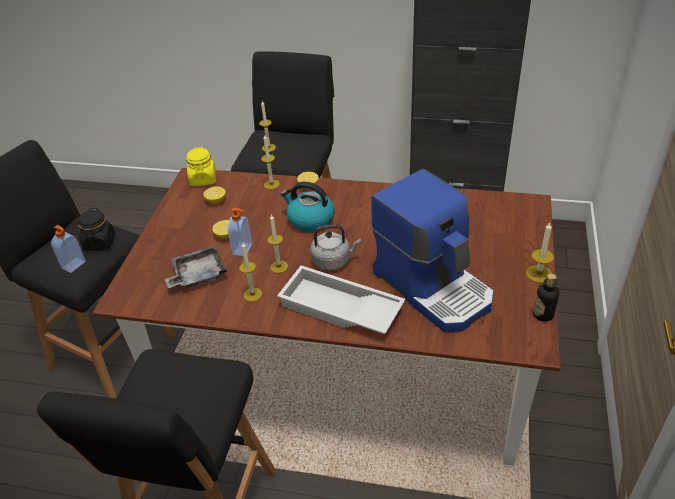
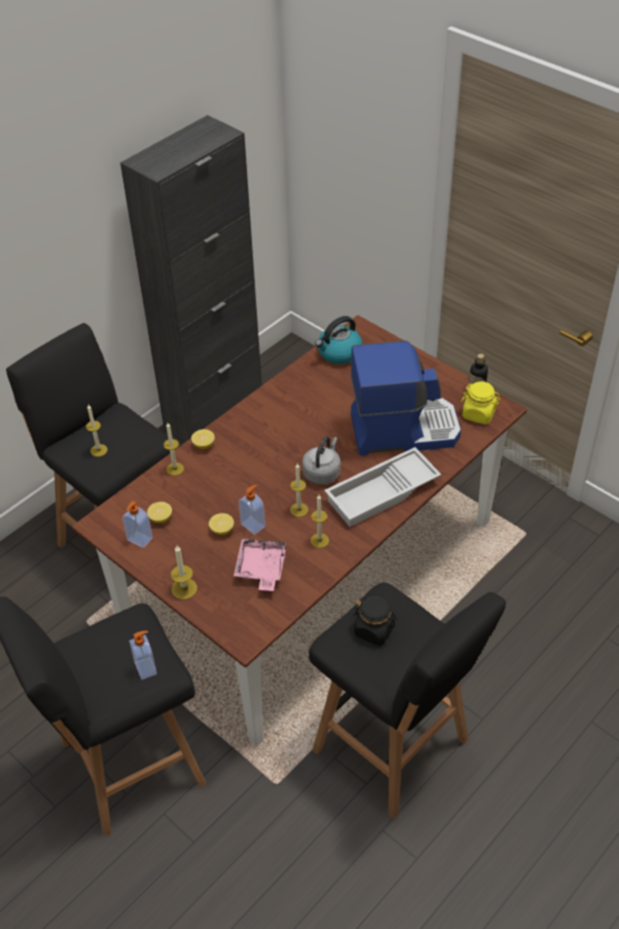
camera: 60 degrees left, 5 degrees up
(100, 242) = (128, 636): black jar -> black jar (374, 630)
(187, 201) = (139, 540): none -> soap dispenser
(198, 275) = (261, 569): grey tray -> pink tray
(203, 179) = (114, 516): yellow jar -> yellow jar (479, 414)
(310, 219) = (254, 464): kettle -> kettle (339, 353)
(539, 274) = (436, 369): candle -> candle (184, 589)

